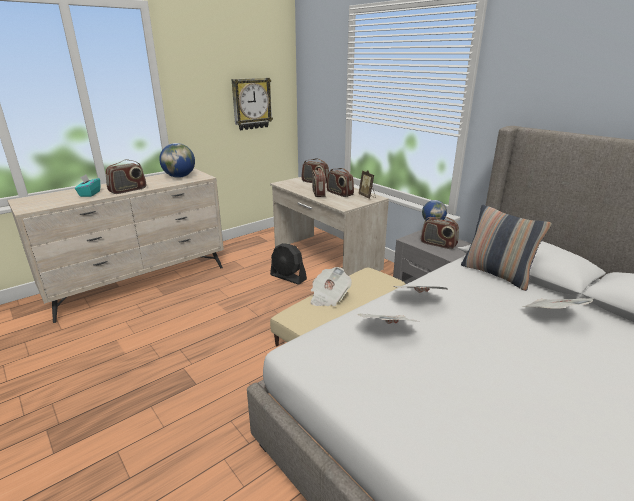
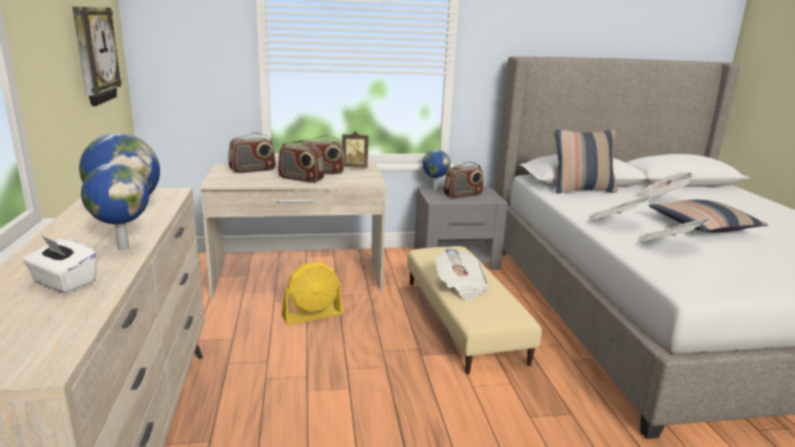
camera: 60 degrees left, 5 degrees down
(89, 194) = (64, 282): turquoise tissue box -> white tissue box
(128, 190) = (123, 248): radio -> globe
(288, 277) = (312, 315): black fan -> yellow fan
(490, 348) = (703, 226): none -> pillow

